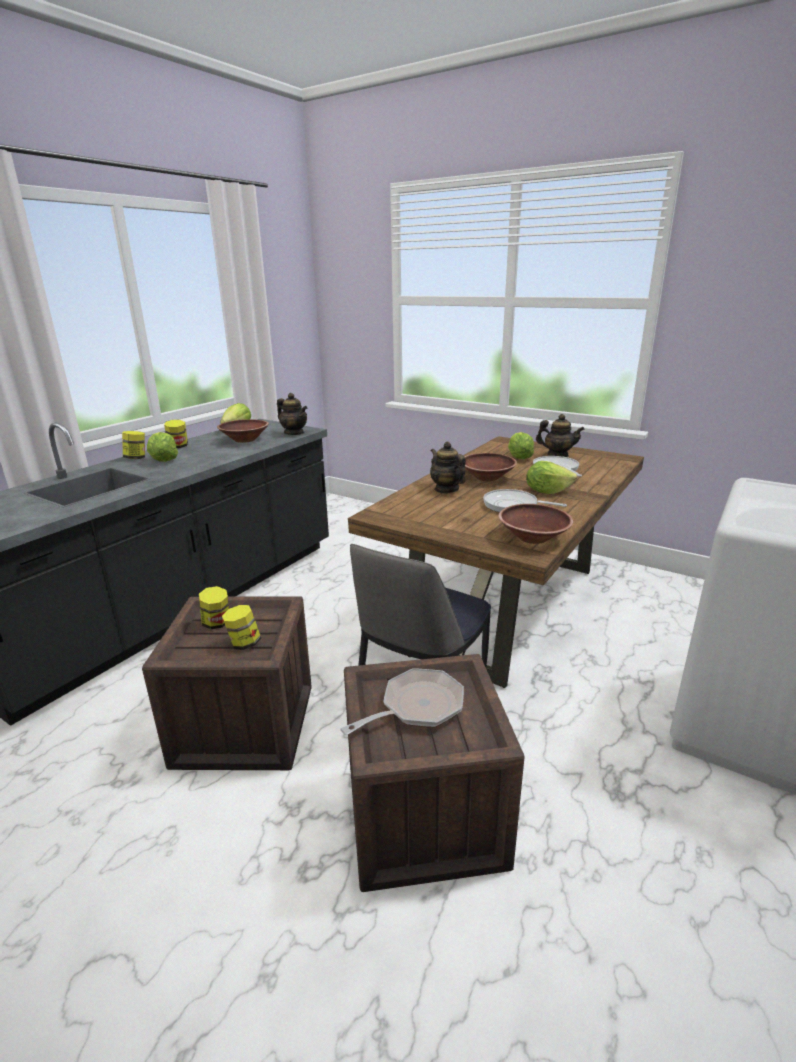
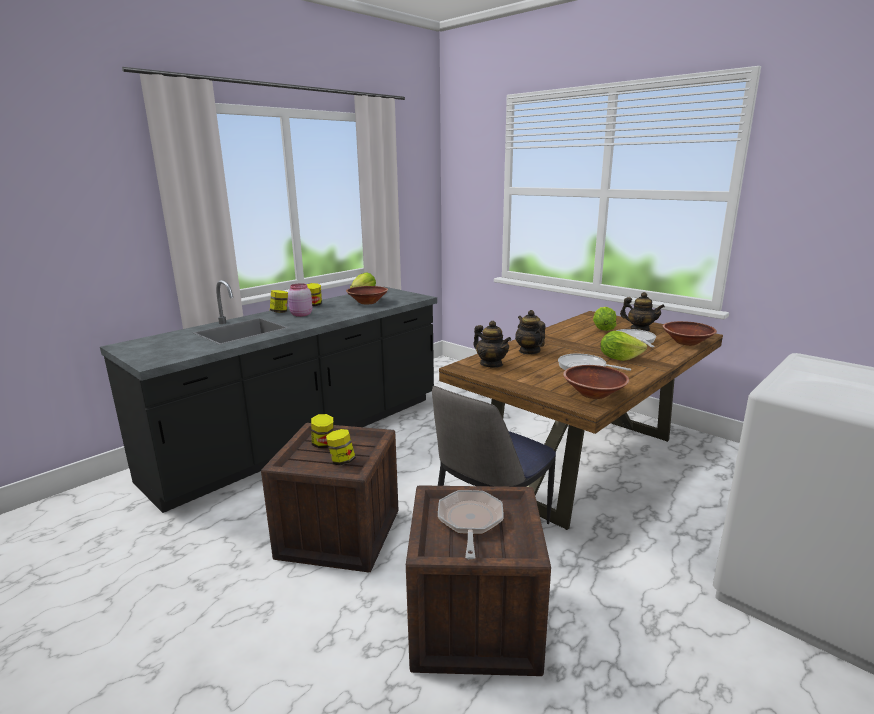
camera: 10 degrees right, 5 degrees down
(164, 460) = (301, 315): lettuce -> pink jar
(294, 433) = (409, 299): teapot -> teapot (491, 364)
(417, 707) = (470, 522): frying pan -> frying pan turned 60 degrees counterclockwise
(487, 477) = (568, 344): brown bowl -> brown bowl (686, 342)

